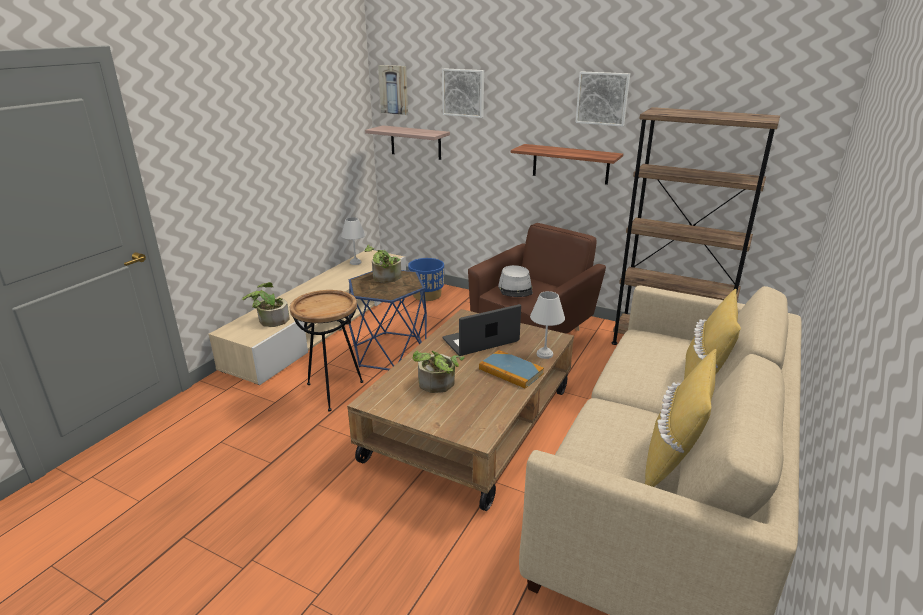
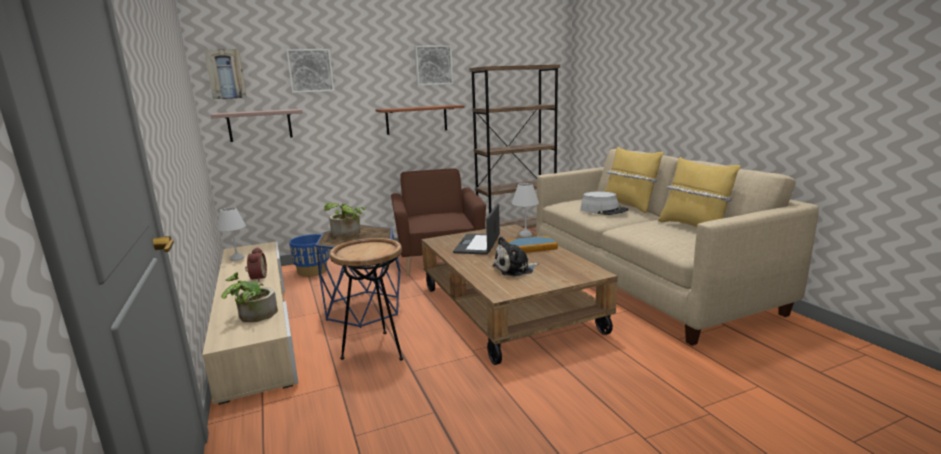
camera: 50 degrees left, 10 degrees down
(329, 288) = (257, 278): none -> alarm clock
(437, 385) = (515, 269): potted plant -> plush toy
(515, 288) = (429, 219): grey hat -> grey hat (603, 210)

